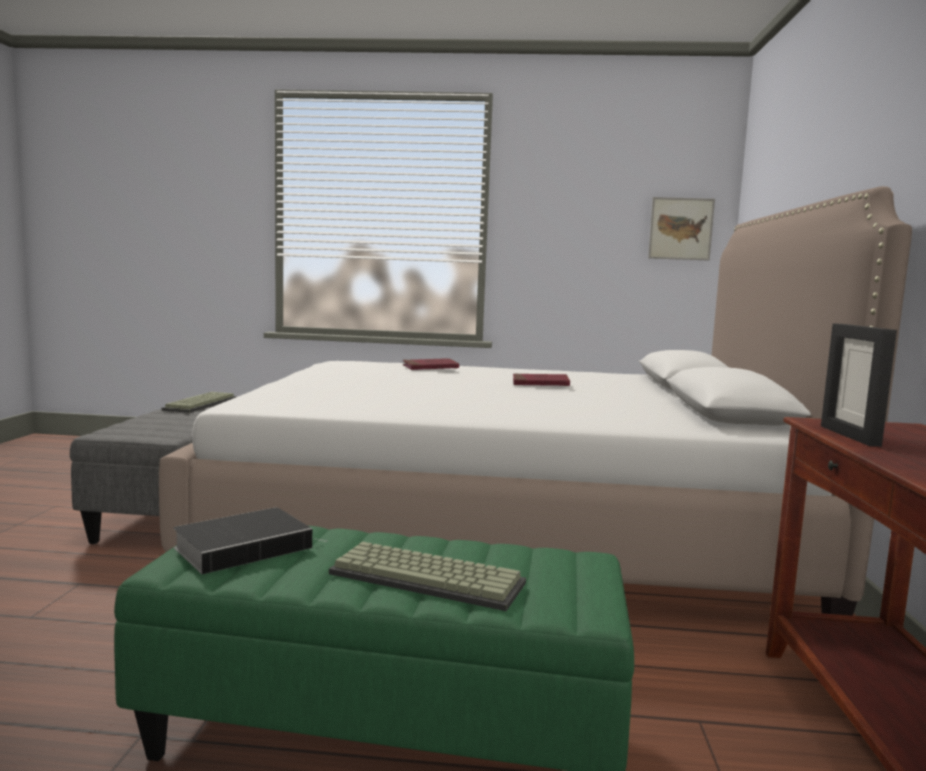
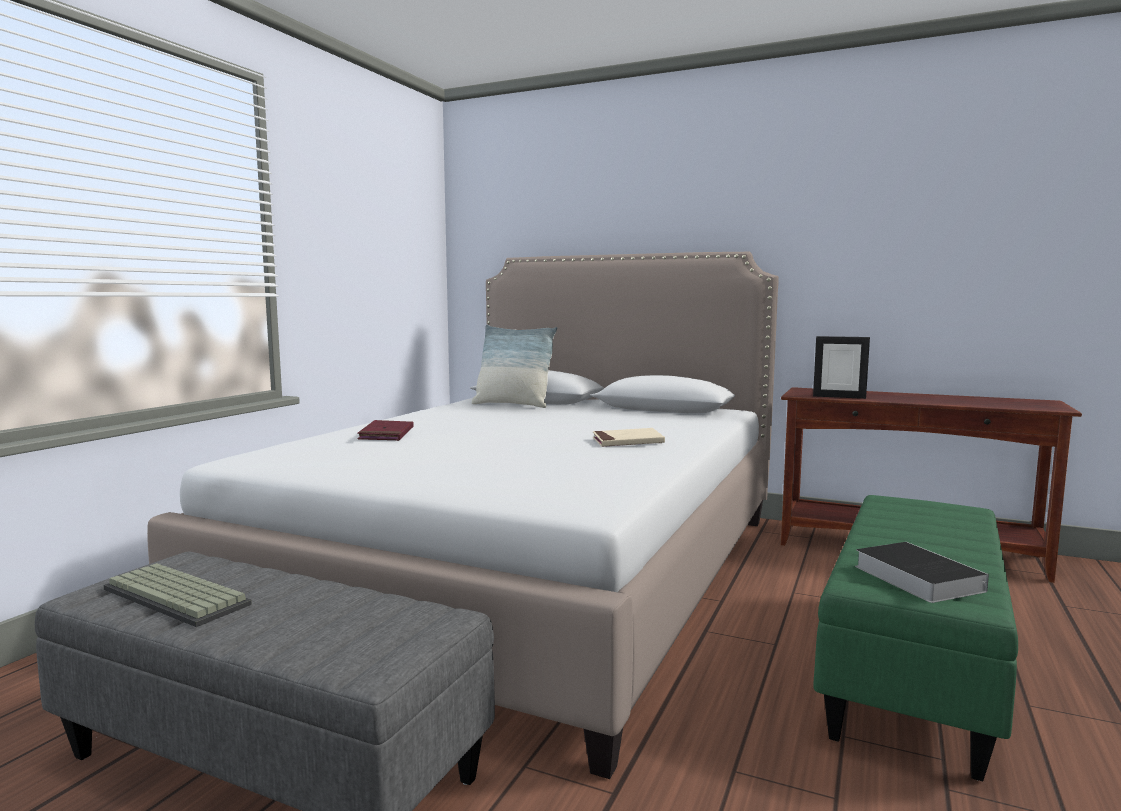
camera: 70 degrees left, 0 degrees up
(430, 577) = (944, 532): keyboard -> none
(488, 405) = (628, 441): none -> beige book
(540, 383) = (516, 421): red book -> none
(633, 381) = (513, 405): none -> pillow
(680, 229) = (418, 257): picture -> none

